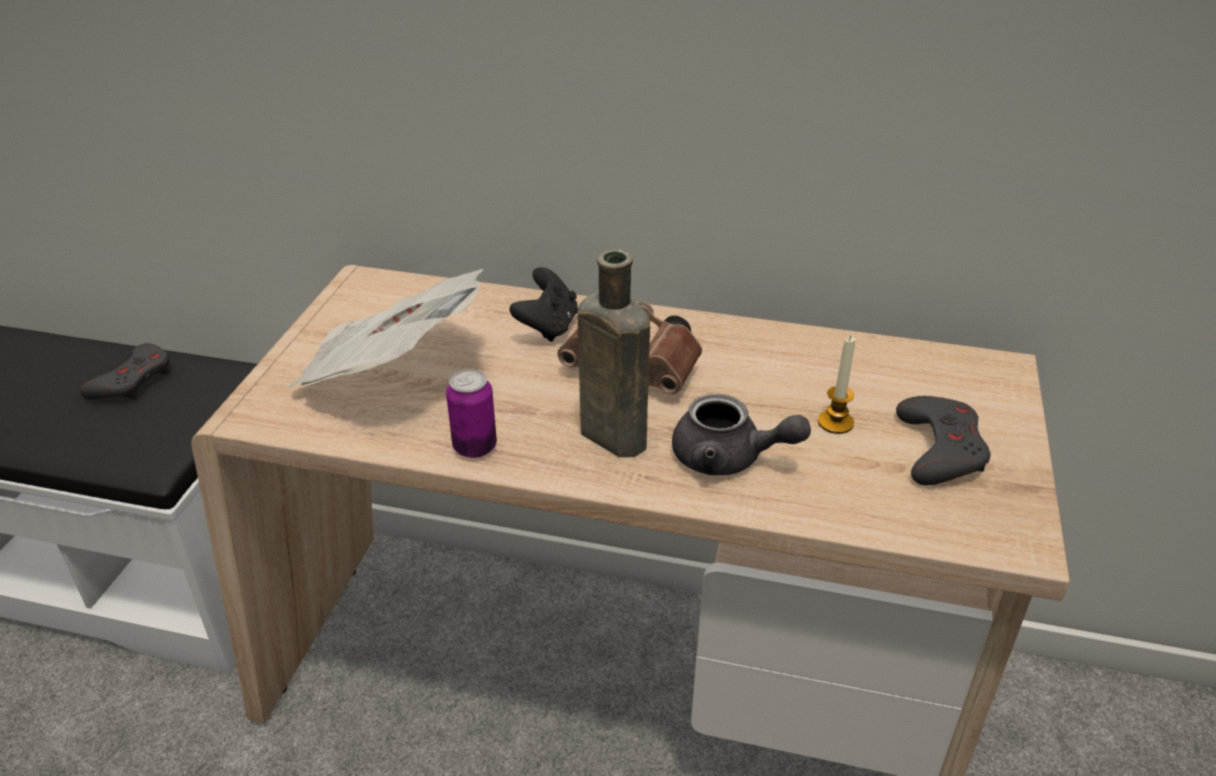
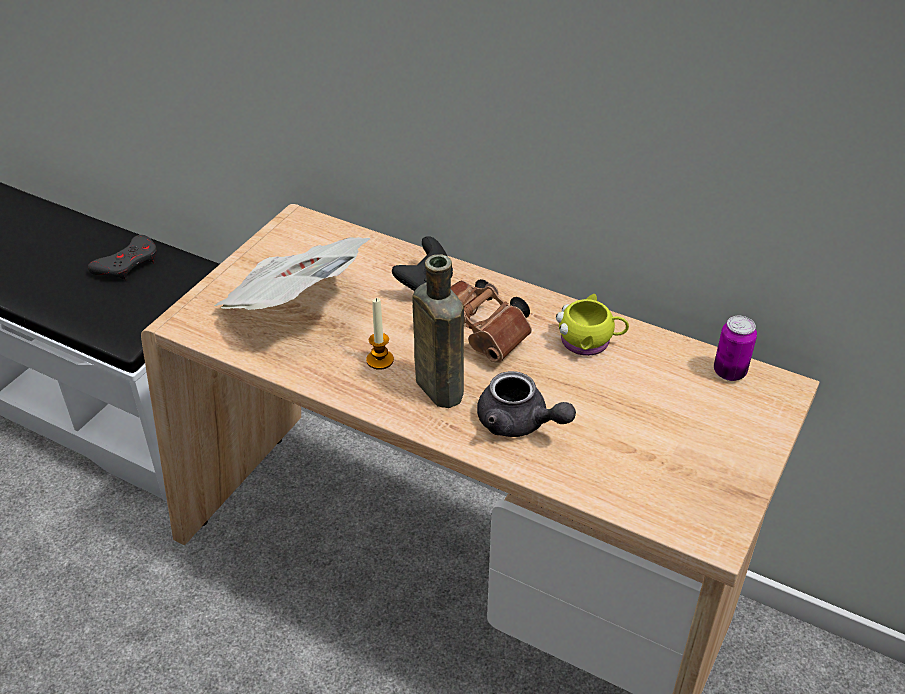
camera: 15 degrees right, 5 degrees up
(475, 447) = (334, 377): can -> can (729, 372)
(766, 355) = (589, 341): none -> yellow mug
(835, 423) = (617, 410): candle -> candle (380, 360)
(939, 449) = (691, 448): grey game controller -> none

